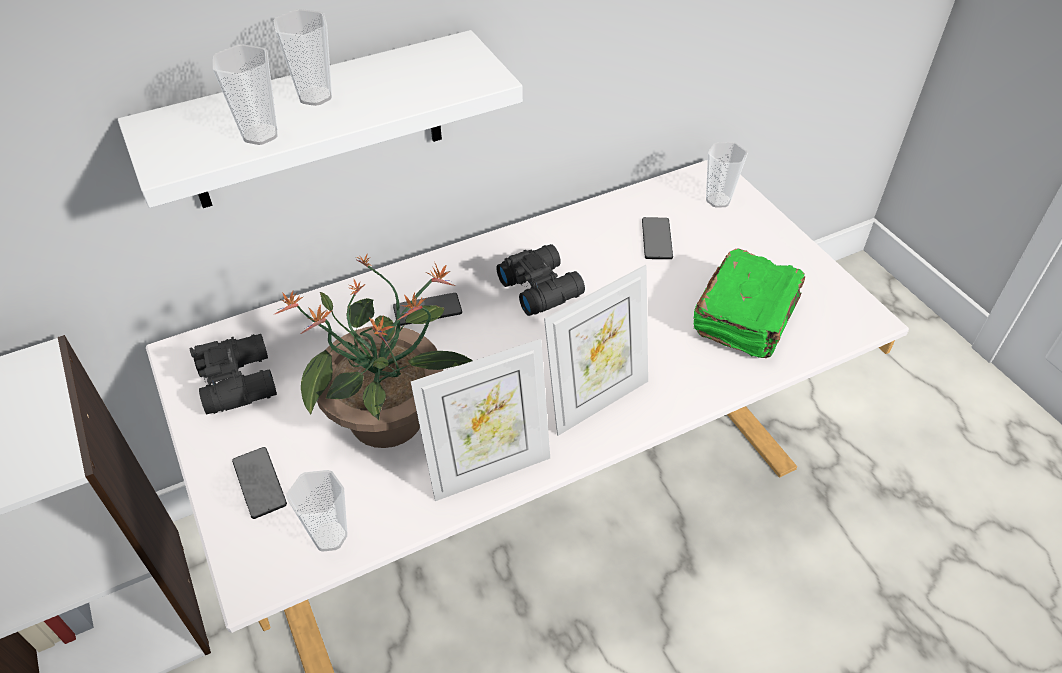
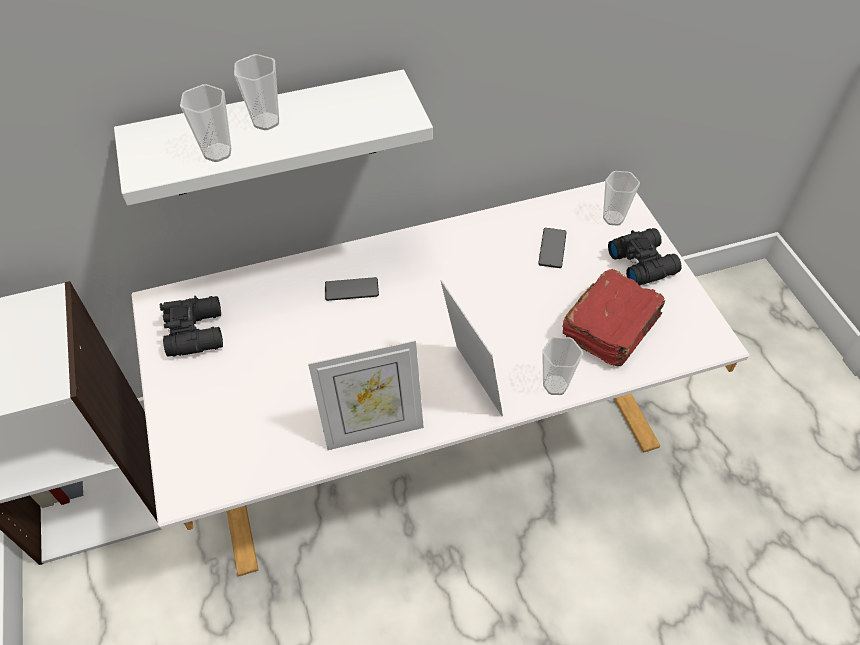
camera: 10 degrees right, 5 degrees up
(259, 483) = (199, 417): phone -> none
(329, 536) = (243, 466): cup -> cup (555, 385)
(389, 419) = (305, 378): potted plant -> none
(541, 286) = (446, 280): black binoculars -> black binoculars (642, 262)
(596, 400) = (470, 383): picture frame -> picture frame turned 90 degrees counterclockwise
(746, 317) = (611, 328): green book -> red book

